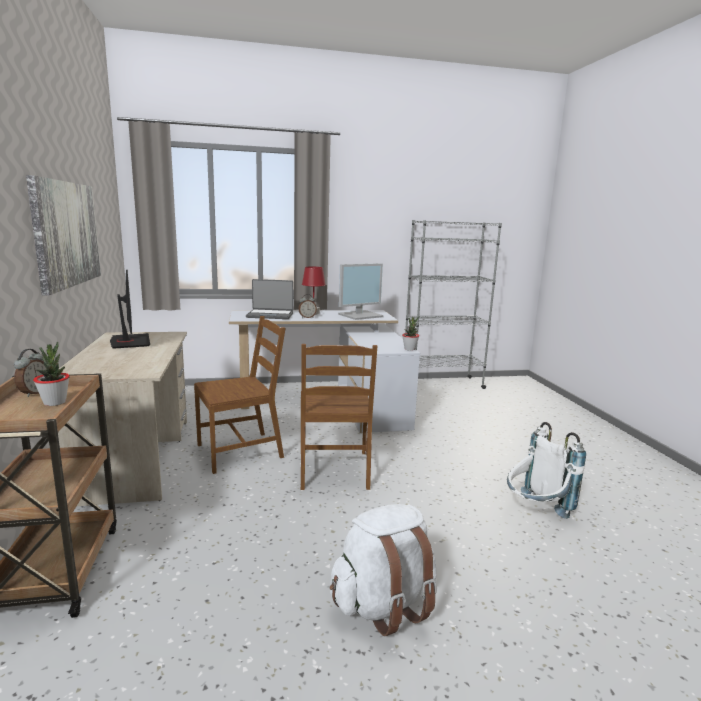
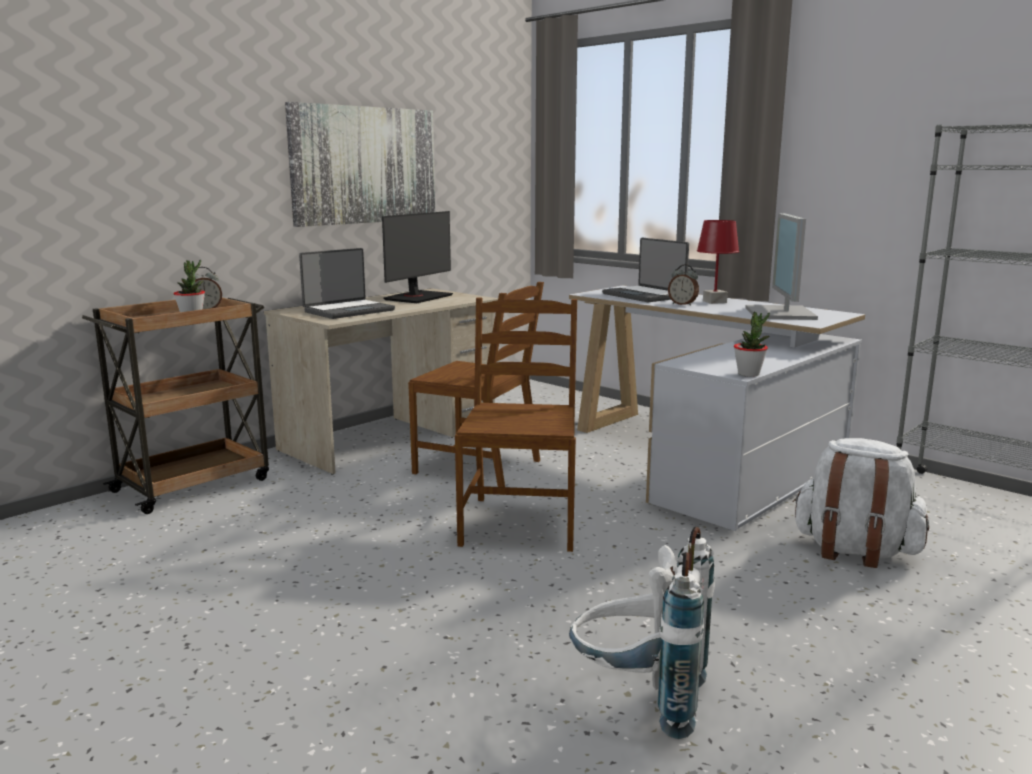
camera: 55 degrees right, 0 degrees up
(124, 363) = (348, 311): none -> laptop
(334, 470) = (520, 522): brown chair -> brown chair turned 135 degrees clockwise
(360, 315) = (781, 314): monitor -> monitor turned 75 degrees clockwise
(384, 604) = (274, 635): white backpack -> white backpack (854, 551)

